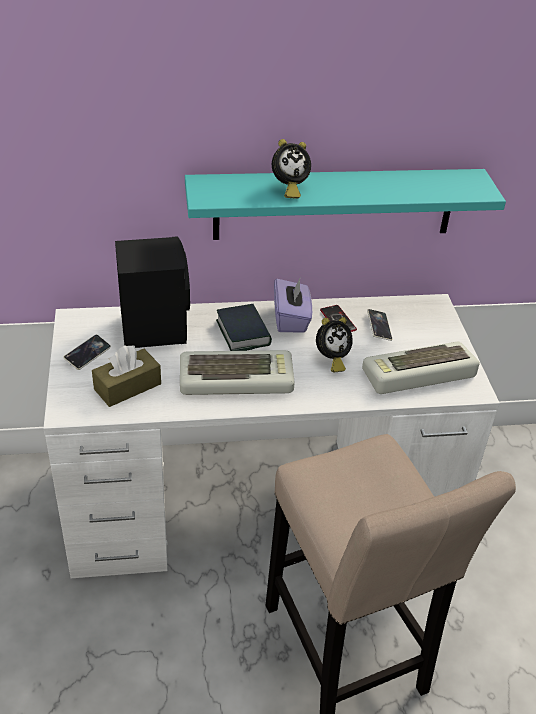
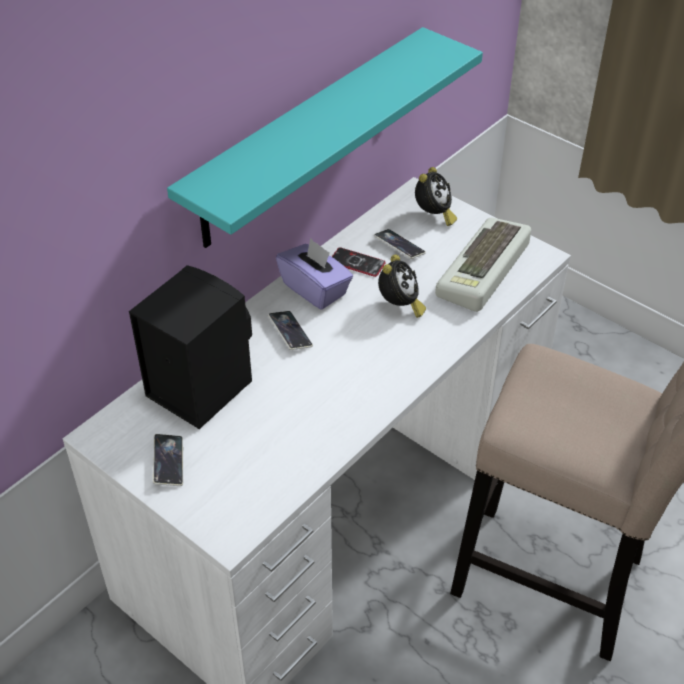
camera: 40 degrees left, 5 degrees up
(127, 386) = (255, 466): brown tissue box -> none
(237, 378) = (344, 382): keyboard -> none
(243, 333) = (290, 333): book -> phone
(288, 189) = (291, 144): alarm clock -> alarm clock (433, 216)

